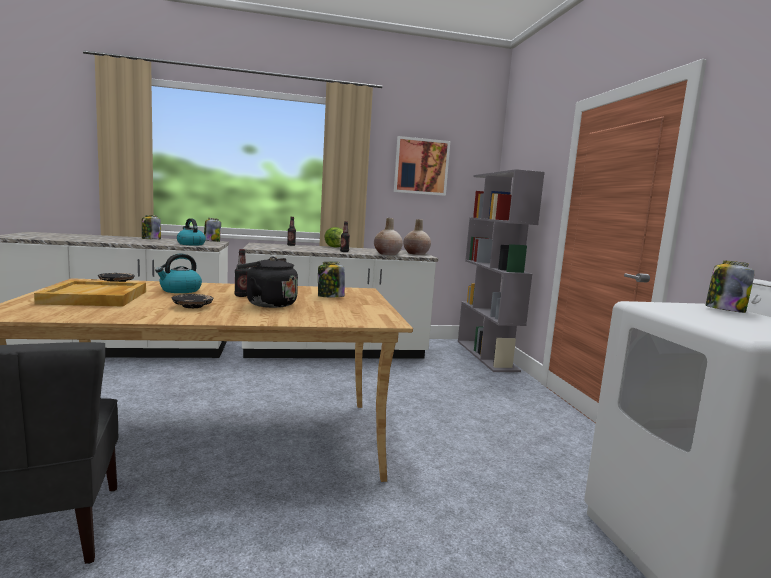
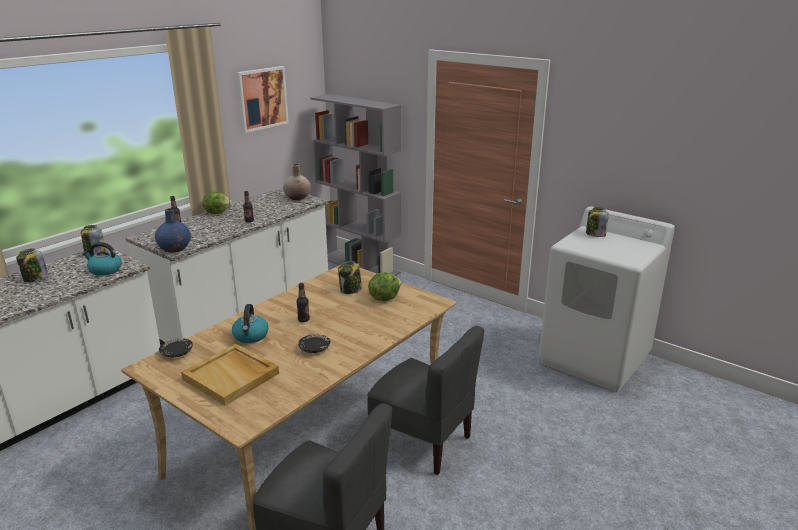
camera: 40 degrees left, 15 degrees up
(257, 248) = (175, 248): none -> blue vase
(268, 304) = (343, 320): black kettle -> none
(296, 506) = (422, 442): none -> grey chair
(344, 306) = (384, 298): none -> lettuce
(387, 254) = (284, 209): beige vase -> none

